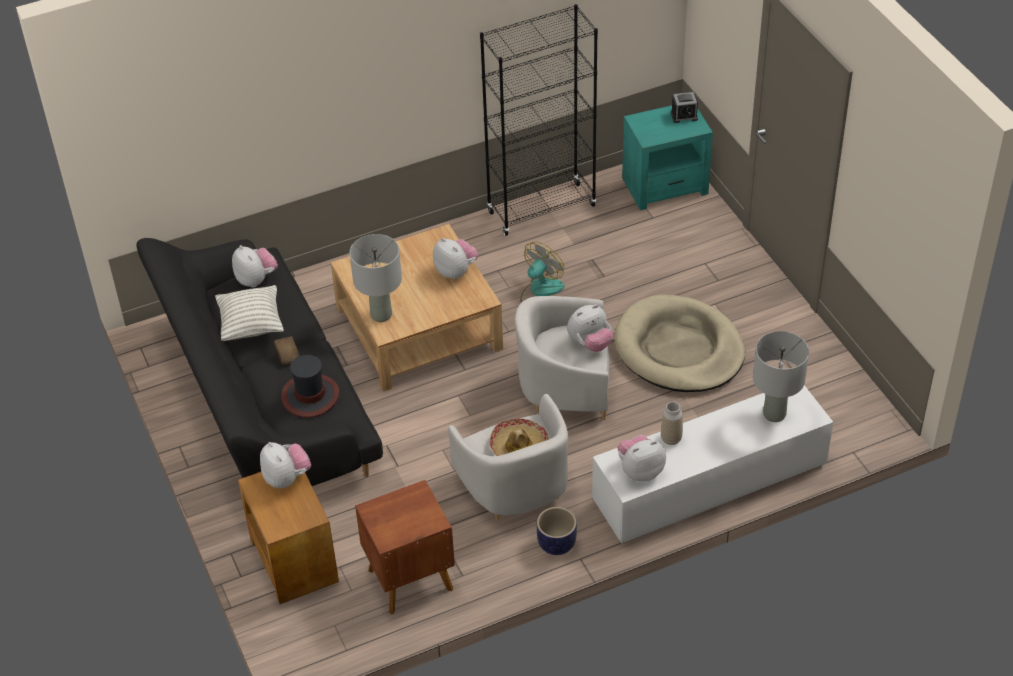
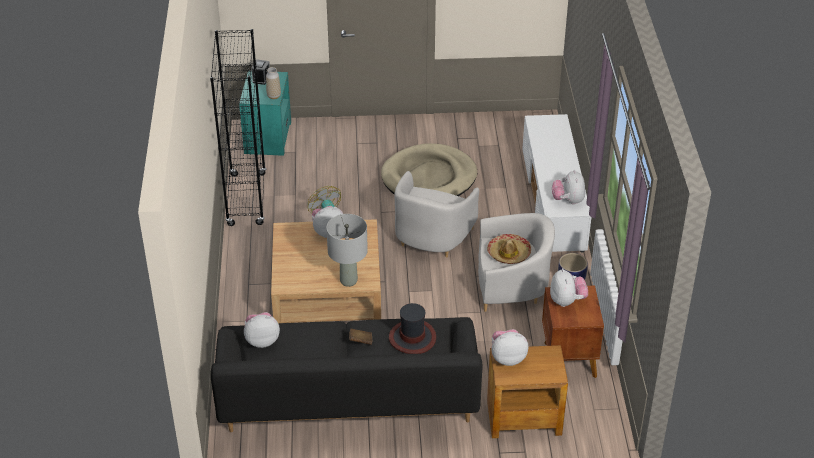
camera: 70 degrees left, 5 degrees down
(251, 325) = (313, 354): pillow -> none
(590, 343) = (431, 196): plush toy -> plush toy (567, 301)
(671, 439) = (547, 180): vase -> vase (274, 96)
(774, 413) = (548, 133): grey table lamp -> none

